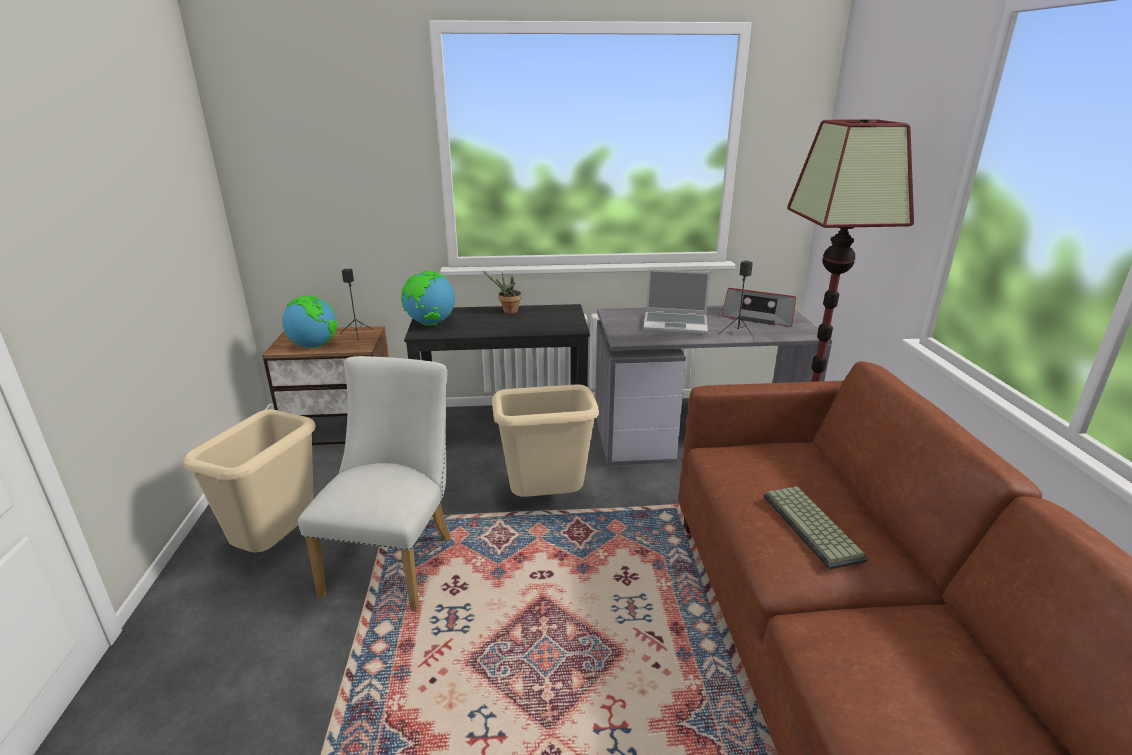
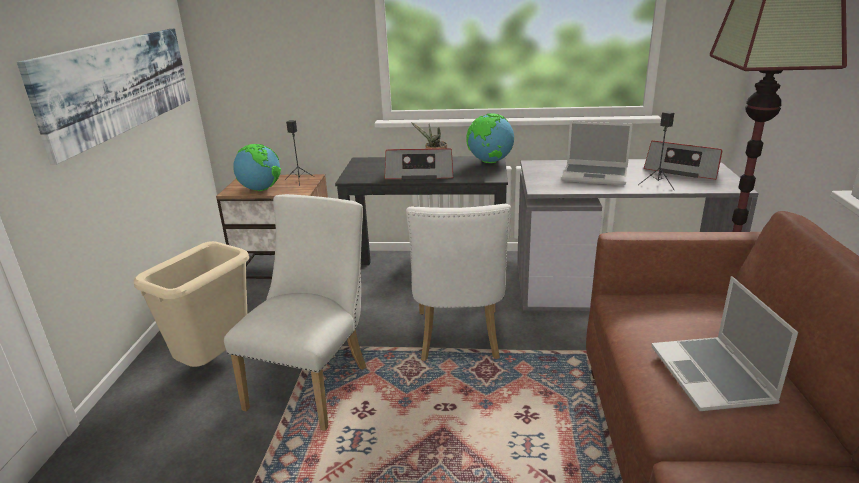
camera: 10 degrees right, 0 degrees up
(151, 235) = (119, 85): none -> picture
(430, 324) = (361, 171): globe -> globe (489, 162)
(495, 326) = (420, 174): none -> radio
(545, 501) = (458, 340): beige trash can -> white chair
(814, 527) = (713, 376): keyboard -> laptop

